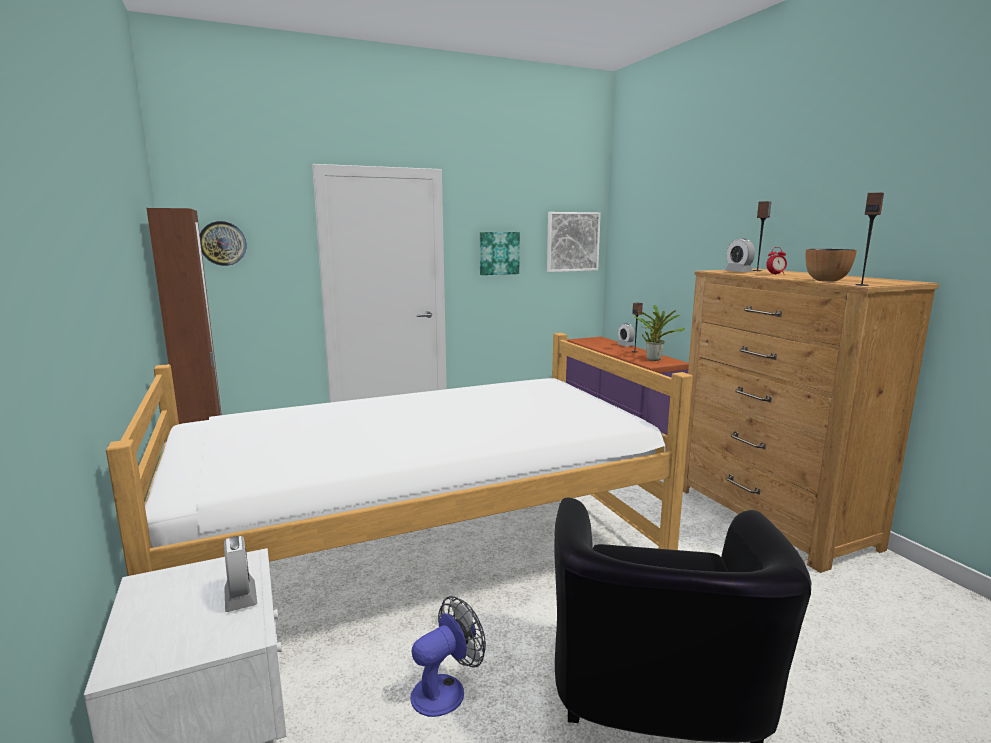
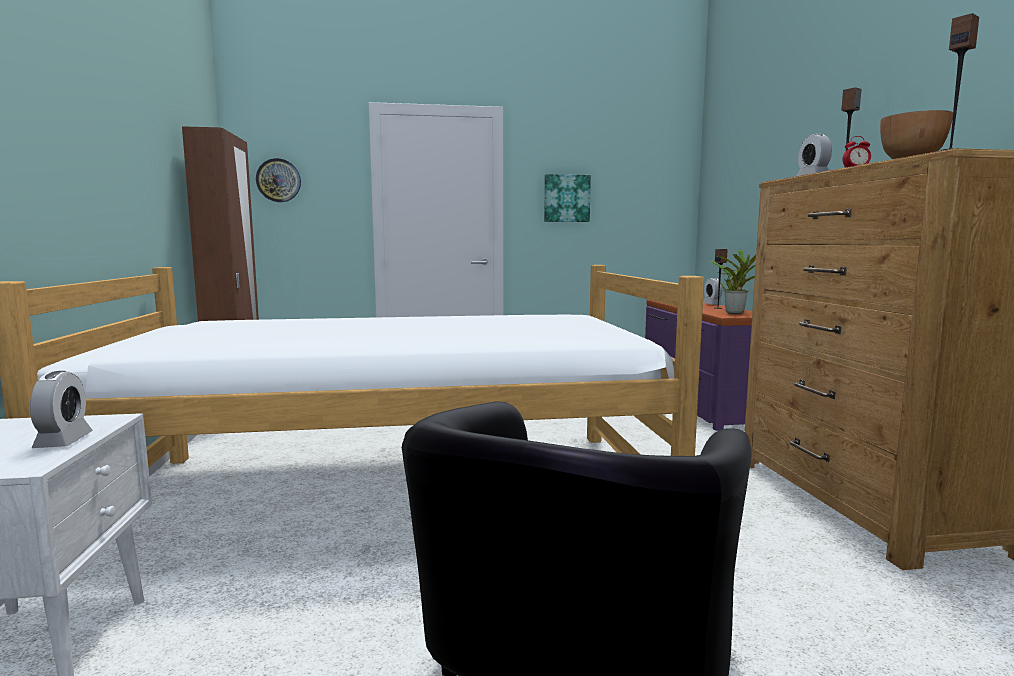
camera: 15 degrees right, 5 degrees down
(446, 689) = (325, 615): fan -> none
(572, 241) = (656, 188): picture -> none

